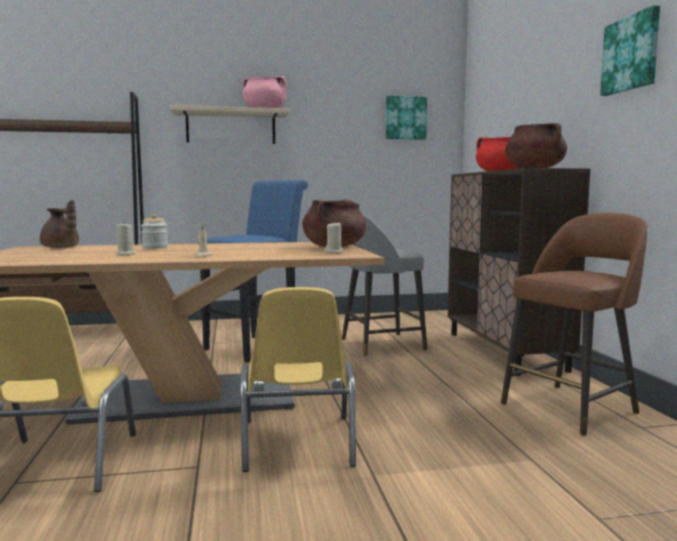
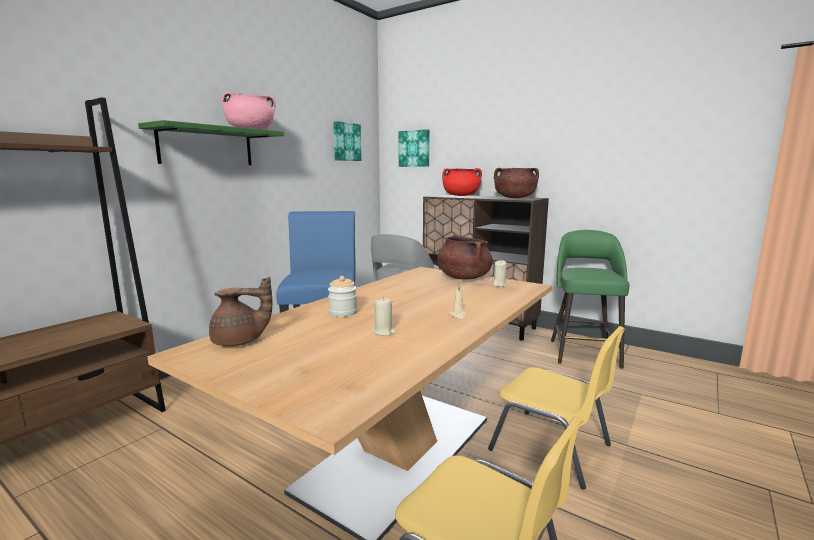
camera: 45 degrees left, 5 degrees up
(231, 127) = (206, 146): beige shelf -> green shelf
(571, 407) = (583, 352): brown stool -> green stool
(631, 54) = (583, 128): picture -> picture (414, 148)

